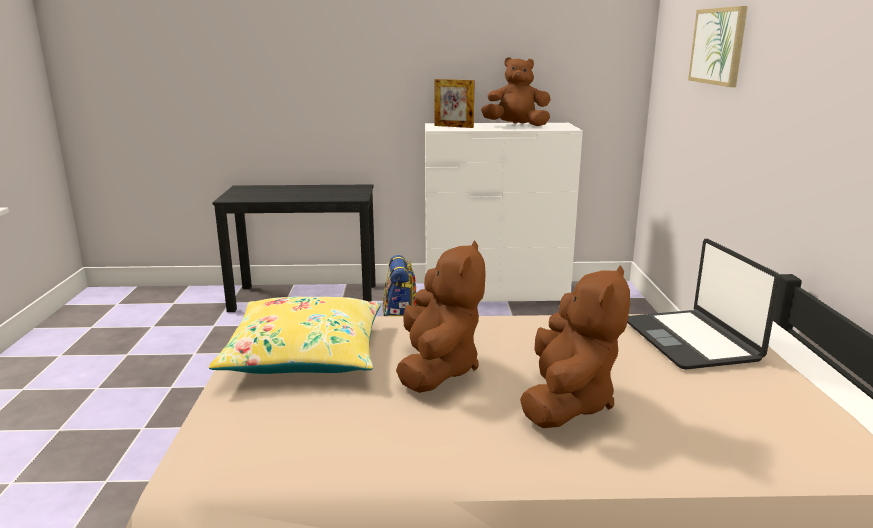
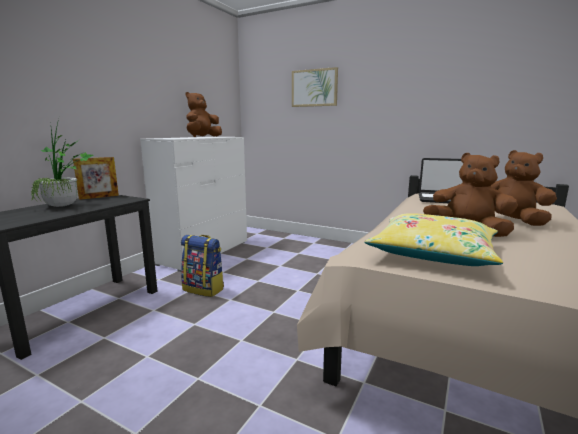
camera: 60 degrees left, 5 degrees down
(302, 191) = (65, 206): none -> potted plant
(453, 126) = (173, 138): picture frame -> picture frame (99, 197)

